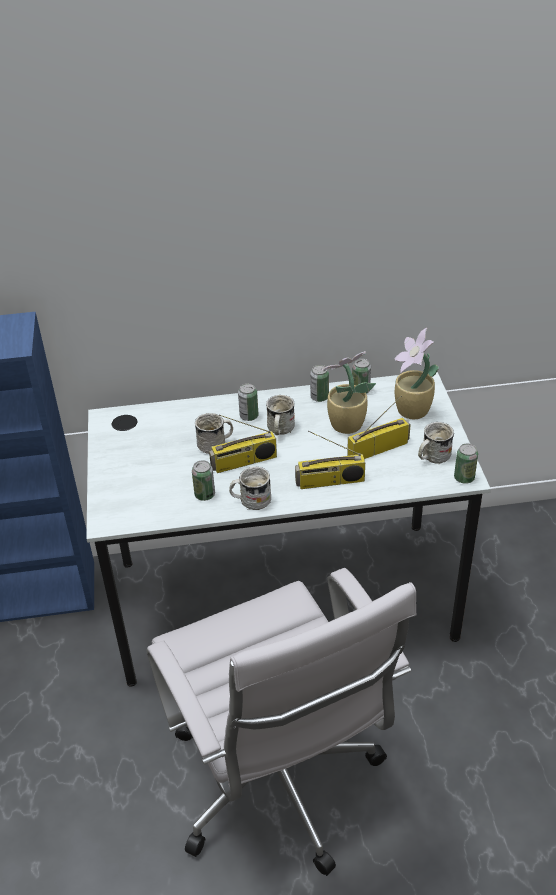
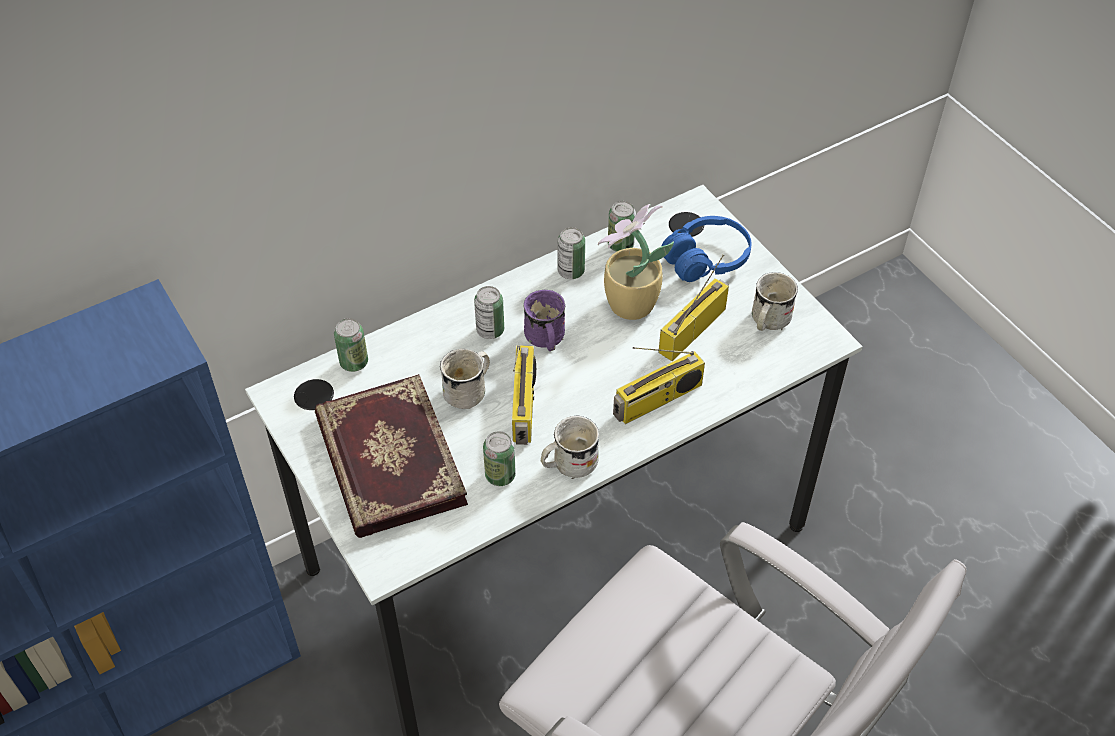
camera: 25 degrees left, 10 degrees up
(143, 467) = (387, 460): none -> book
(243, 462) = (525, 406): radio -> radio turned 45 degrees counterclockwise
(279, 430) = (545, 340): white mug -> purple mug
(412, 412) = (706, 259): potted plant -> blue headphones
(464, 478) = (823, 340): can -> can (354, 362)

